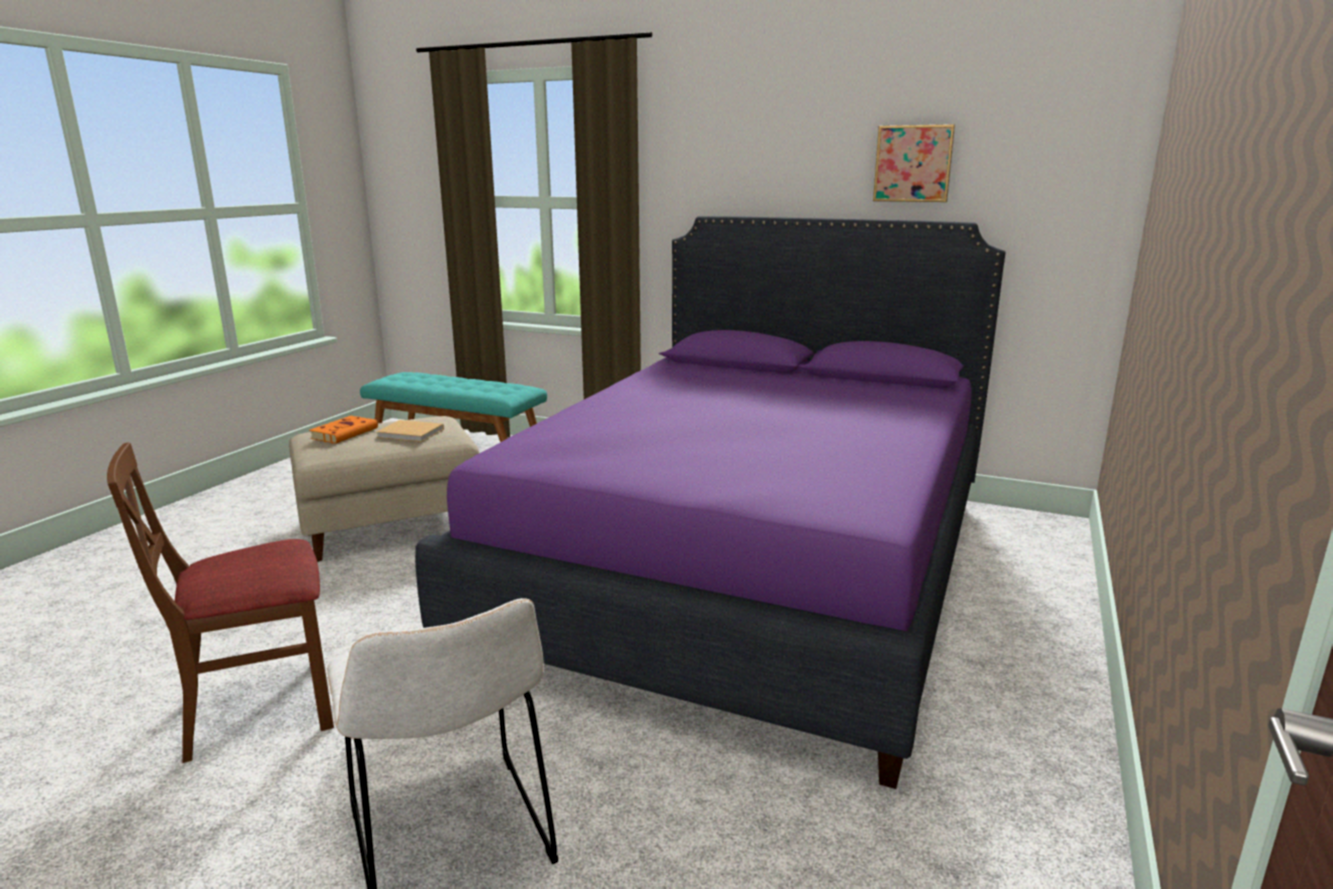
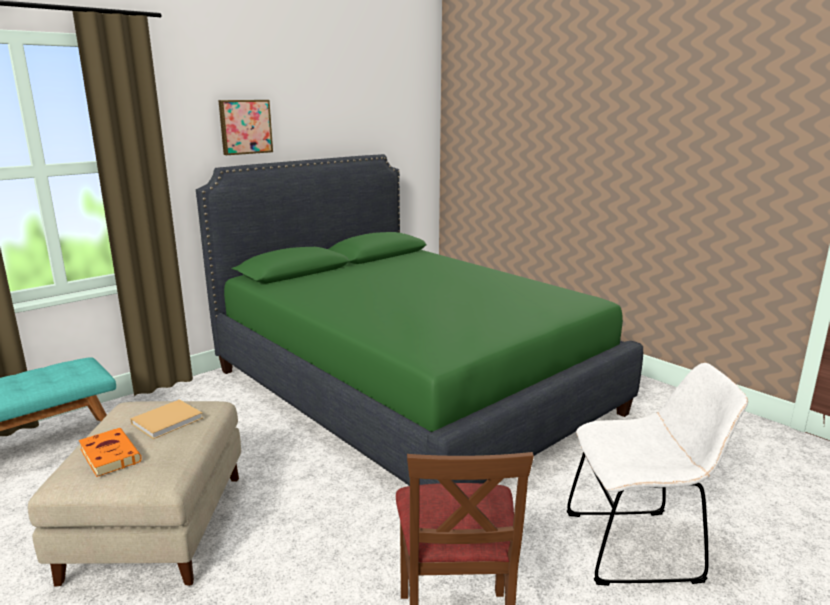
camera: 65 degrees left, 0 degrees up
(751, 568) = (410, 390): purple bed -> green bed
(913, 163) = (344, 120): picture -> picture (245, 127)

